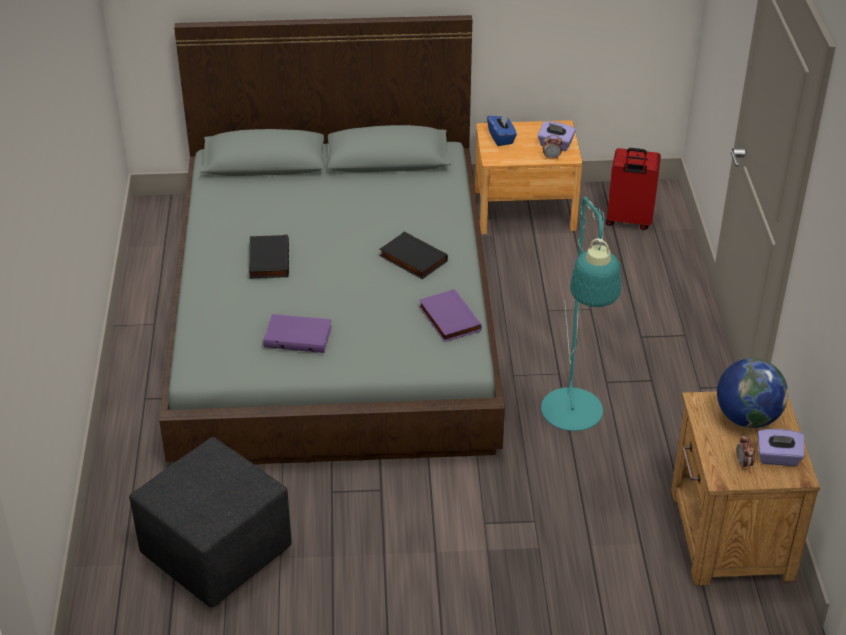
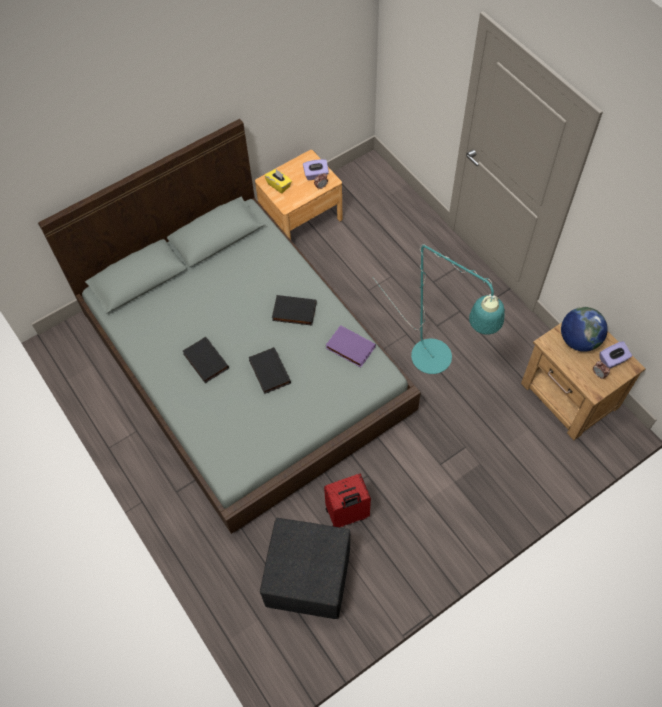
camera: 30 degrees left, 20 degrees up
(298, 336) = (272, 412): purple book -> none
(330, 299) = (268, 372): none -> black book
(501, 138) = (279, 185): blue tissue box -> yellow tissue box
(628, 221) = (367, 196): red suitcase -> red suitcase (347, 514)

